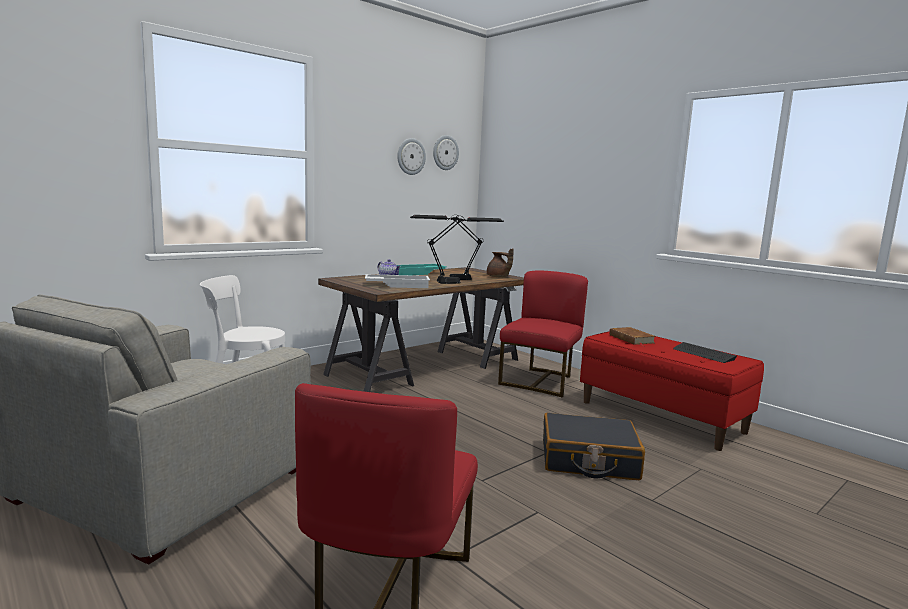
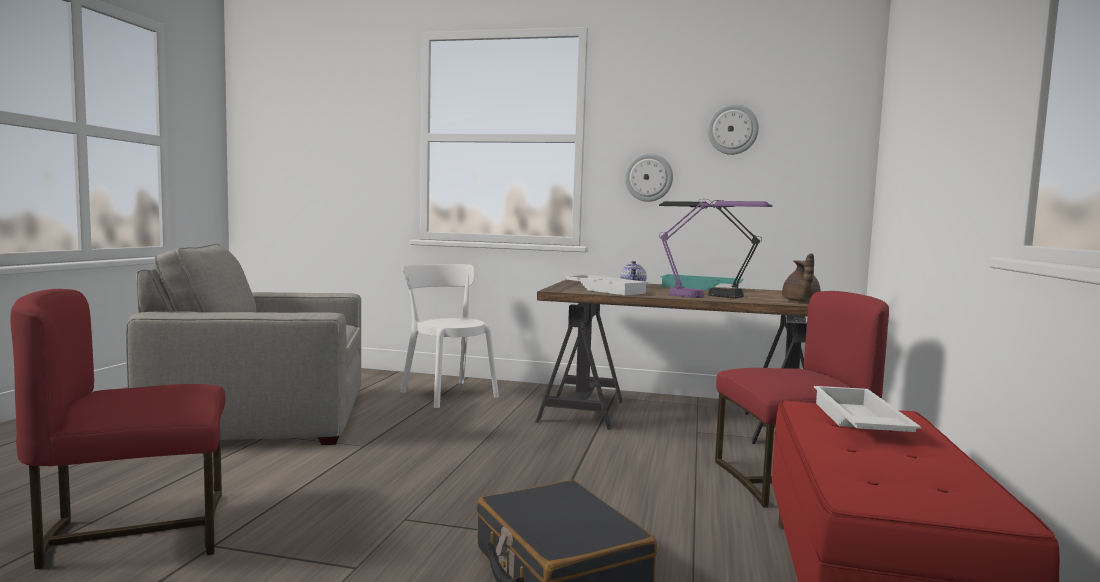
camera: 55 degrees right, 5 degrees down
(445, 152) = (800, 119): wall clock -> wall clock (648, 177)
(463, 282) = (708, 298): black table lamp -> purple table lamp
(631, 339) = (857, 422): brown book -> white tray
(703, 354) = (921, 475): keyboard -> none

